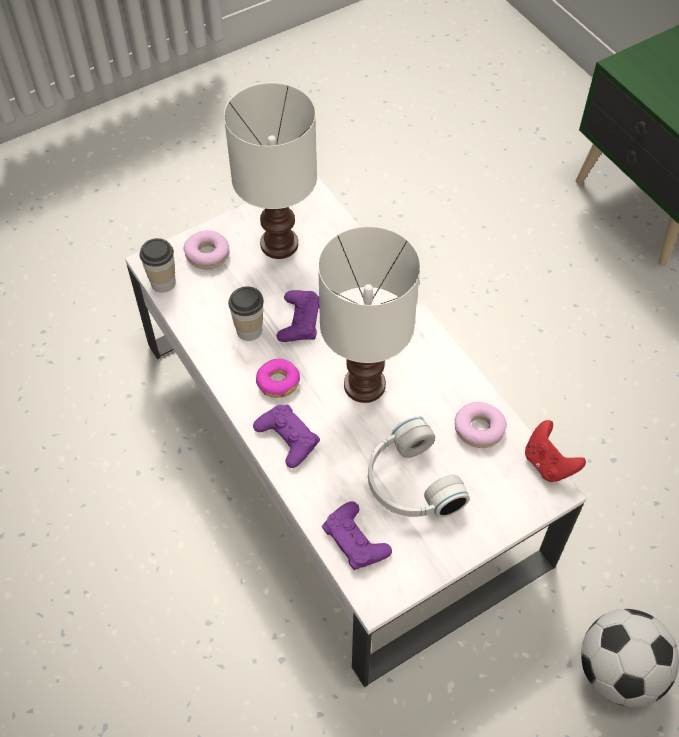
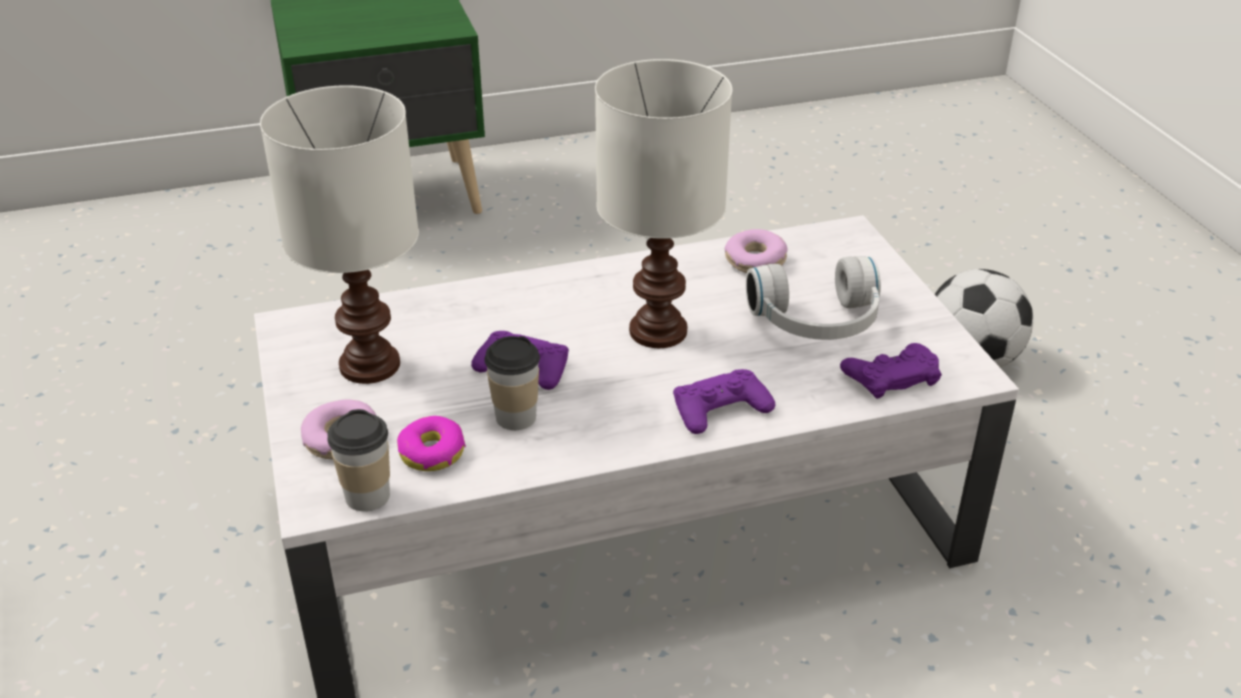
camera: 75 degrees left, 20 degrees down
(278, 382) = (622, 403): donut -> donut (431, 453)
(548, 463) = (814, 227): red game controller -> none

